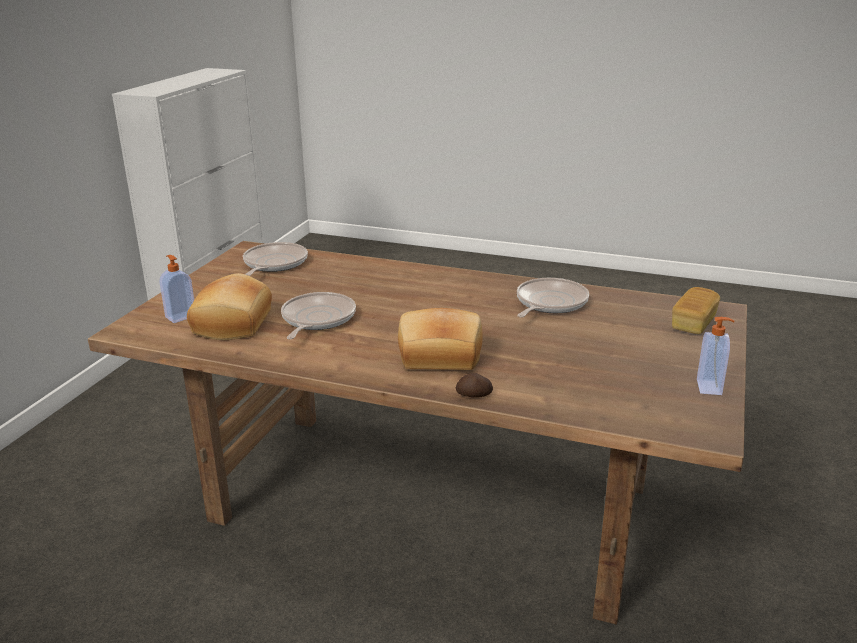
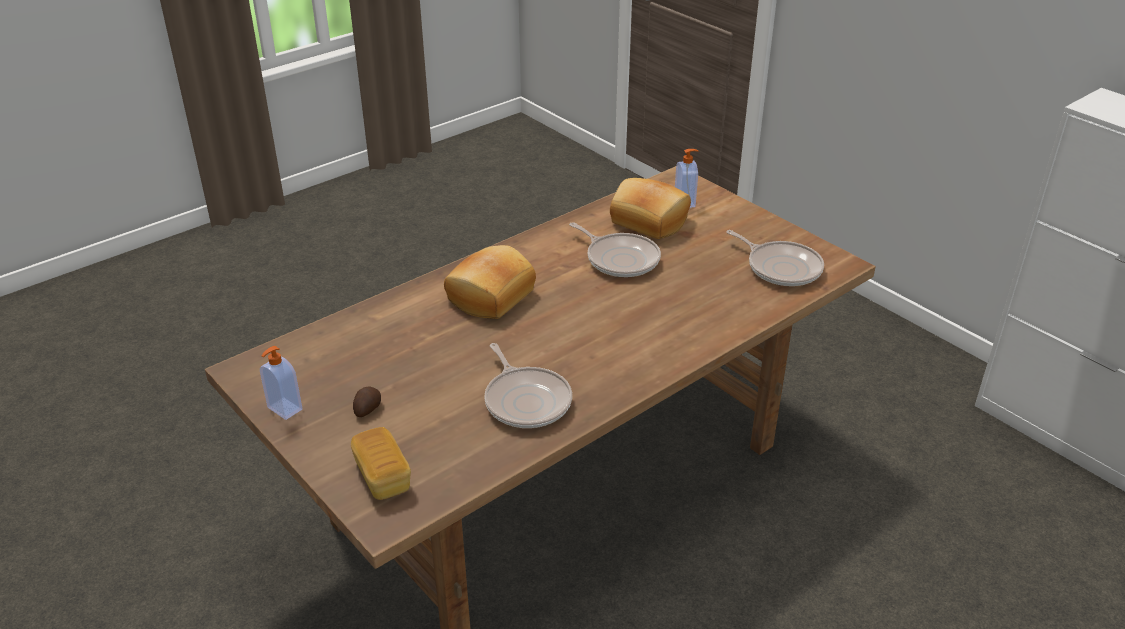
camera: 120 degrees right, 10 degrees up
(474, 395) = (416, 289): potato -> potato (367, 409)

